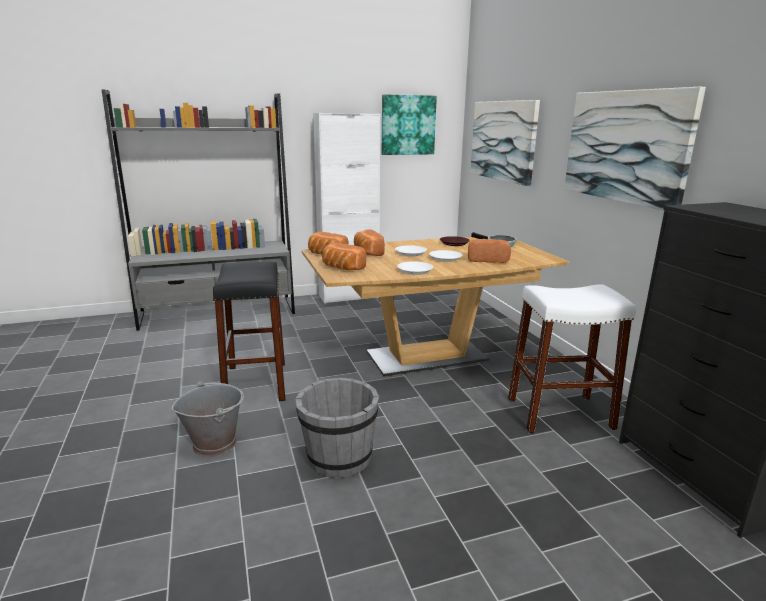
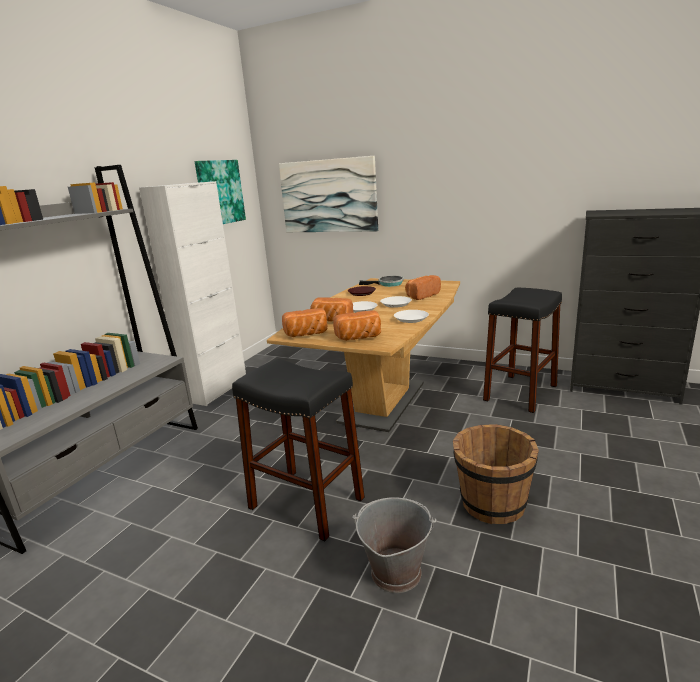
camera: 45 degrees left, 0 degrees up
(338, 458) = (492, 504): grey bucket -> brown bucket
(559, 413) = (520, 393): white stool -> black stool
(625, 146) = (485, 184): picture -> none

